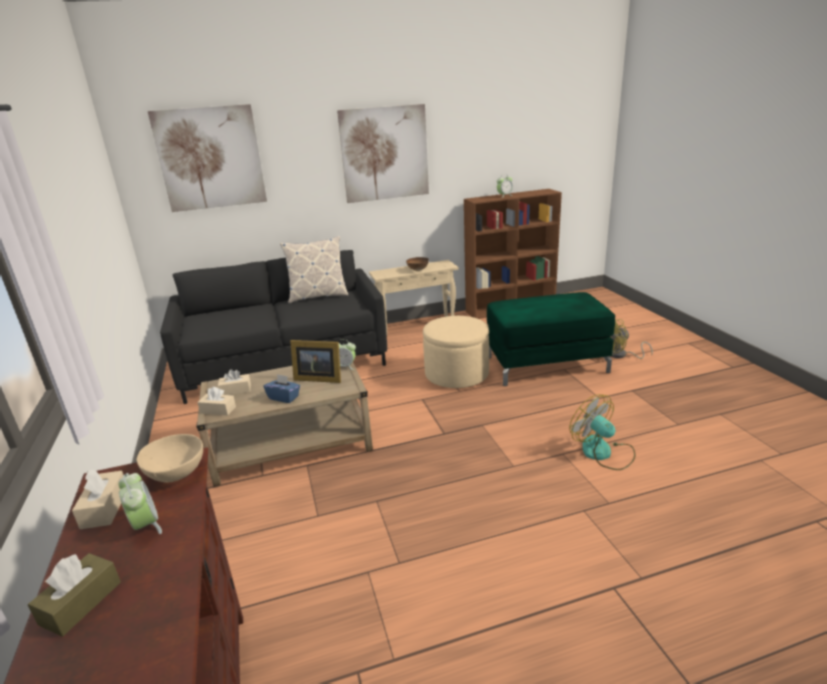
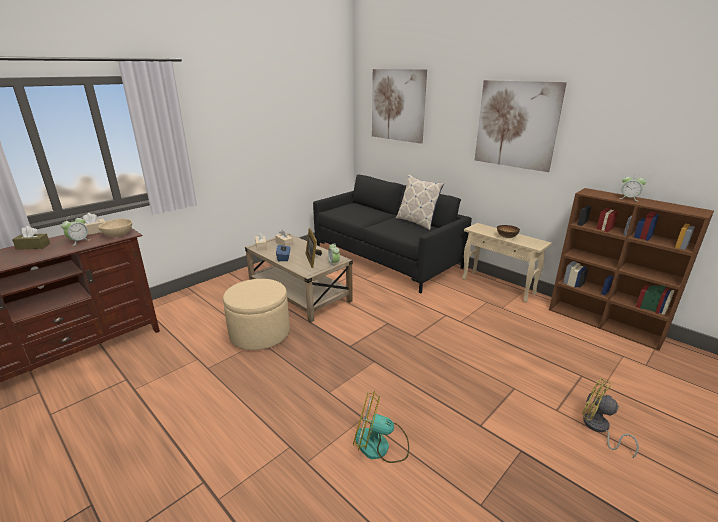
camera: 60 degrees right, 0 degrees up
(456, 374) = (439, 328): beige ottoman -> beige ottoman (260, 333)
(546, 364) = (511, 374): green ottoman -> none
(603, 453) = (380, 445): fan -> fan turned 105 degrees counterclockwise

